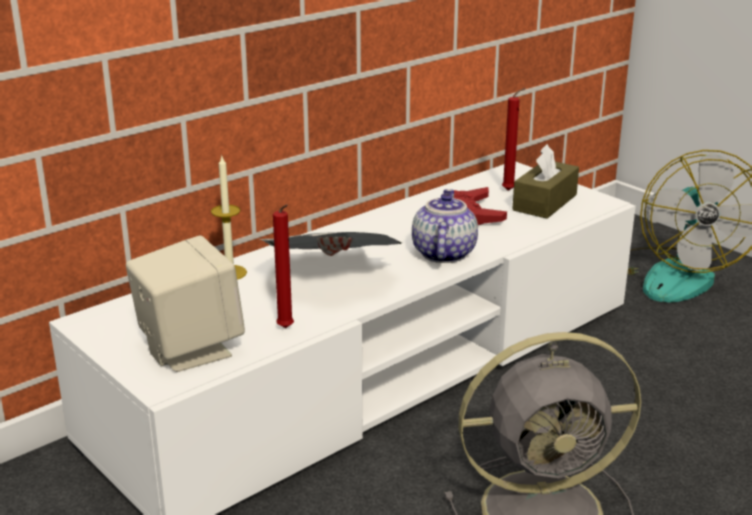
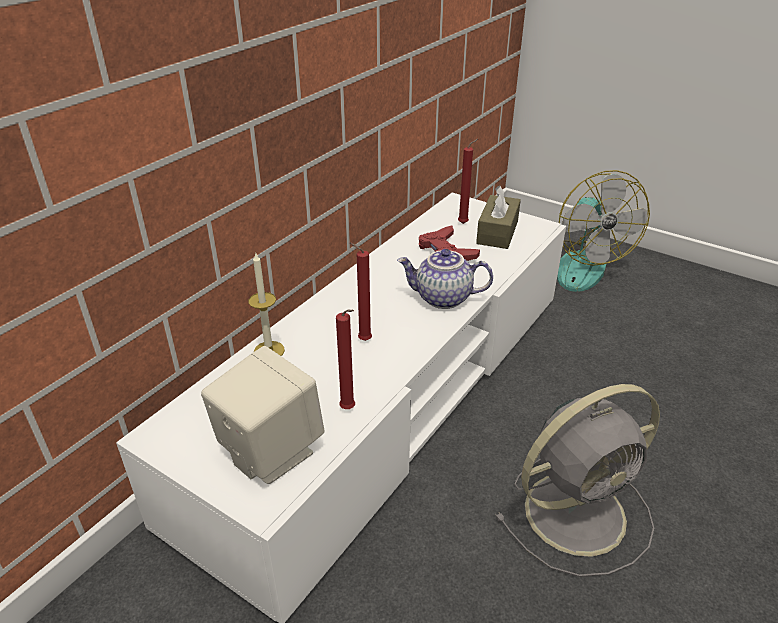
camera: 15 degrees left, 10 degrees up
(332, 277) = (362, 340): newspaper -> red candle
(442, 253) = (442, 299): teapot -> teapot turned 75 degrees counterclockwise

